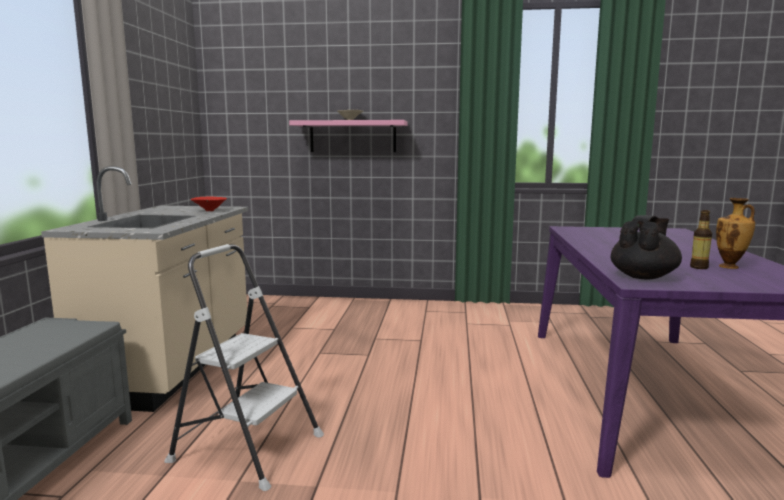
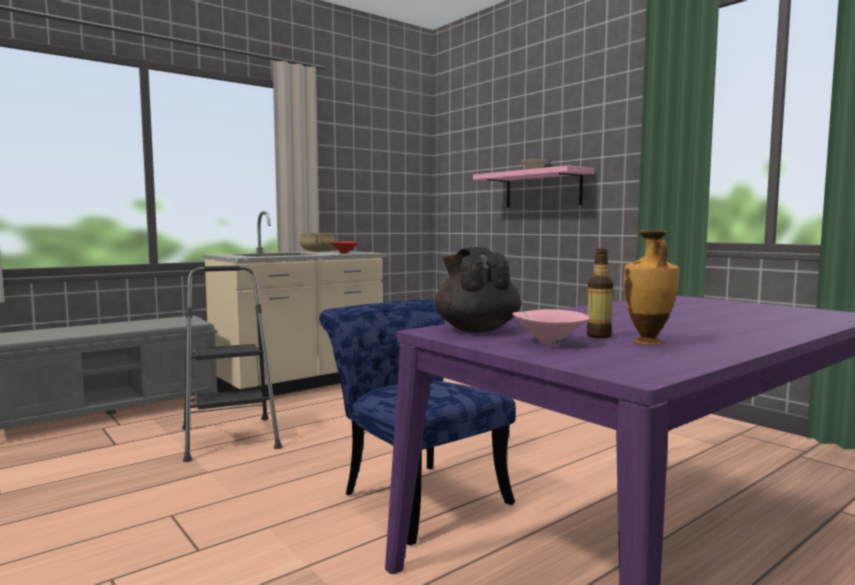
camera: 45 degrees right, 5 degrees down
(156, 210) = (318, 251): none -> beige cooking pot
(244, 446) = (230, 436): white step ladder -> black step ladder
(501, 421) = (416, 494): none -> blue chair
(643, 276) = (476, 329): black teapot -> black teapot turned 105 degrees counterclockwise
(712, 278) = (548, 342): none -> pink bowl

